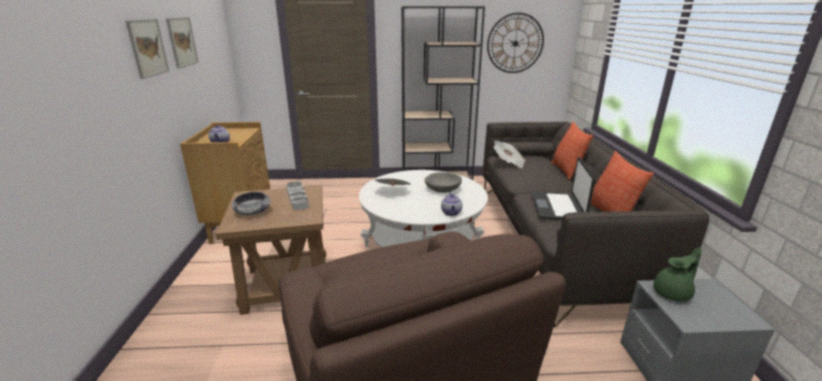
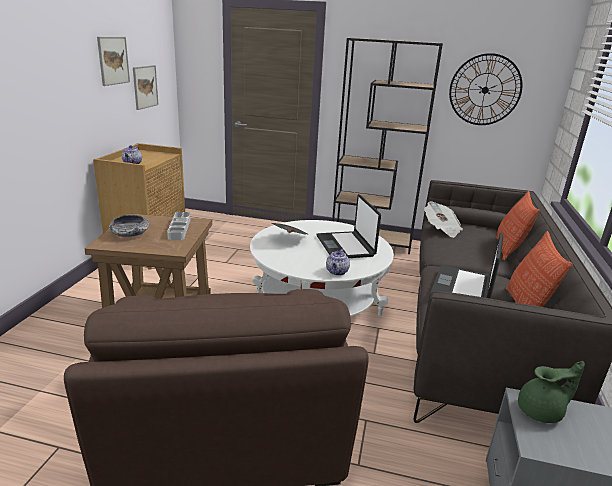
camera: 15 degrees right, 0 degrees up
(147, 48) = (70, 63): picture -> picture (145, 87)
(443, 189) = (345, 246): grey bowl -> laptop

